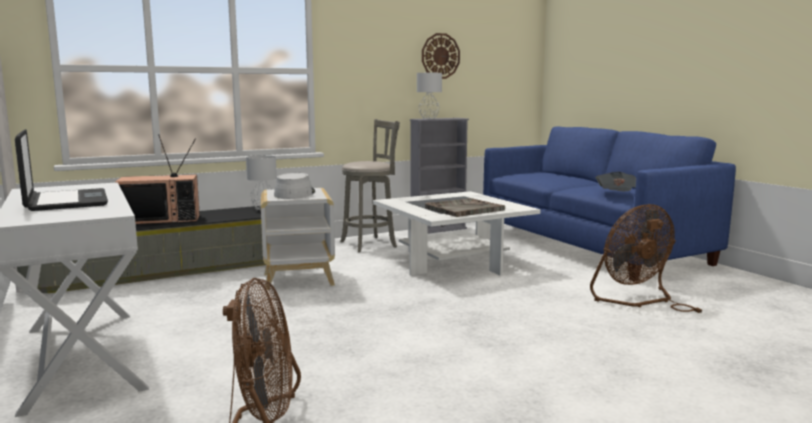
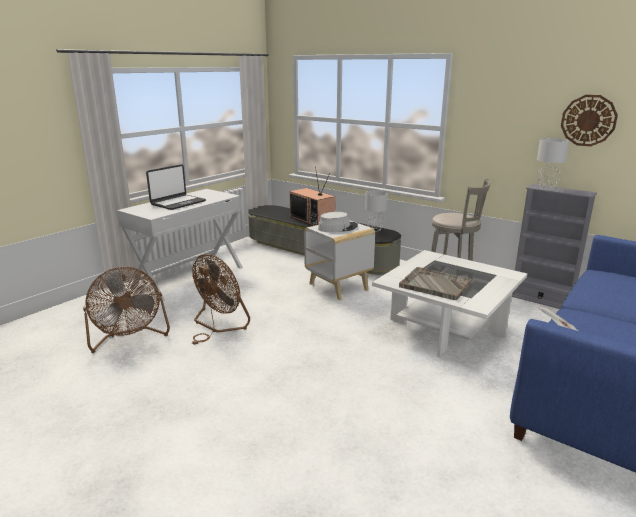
camera: 65 degrees right, 10 degrees up
(645, 299) = (454, 450): brown fan -> brown fan (214, 324)

